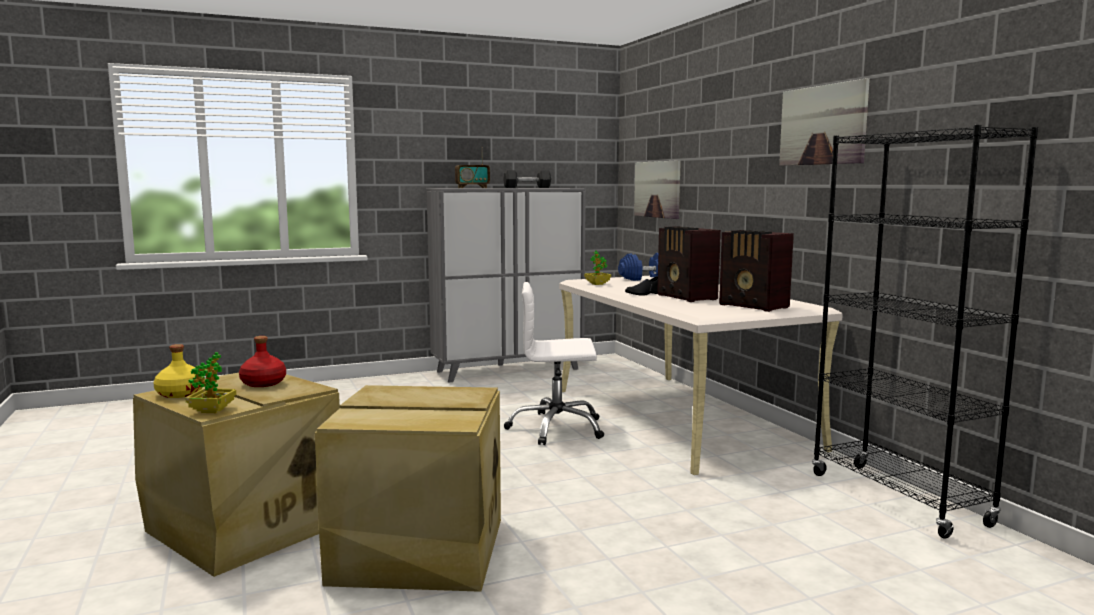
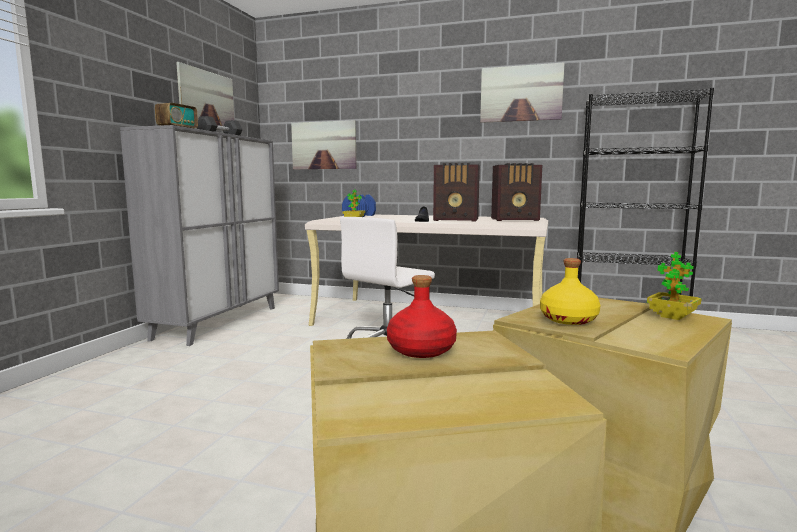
camera: 50 degrees left, 0 degrees up
(180, 393) = (385, 403): yellow bottle -> yellow bottle (568, 319)
(212, 410) = (538, 397): potted plant -> potted plant (672, 316)
(534, 148) = (206, 99): none -> picture

